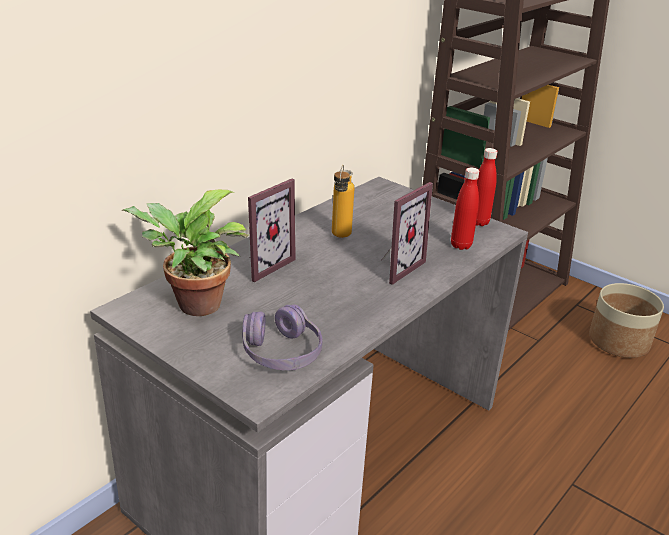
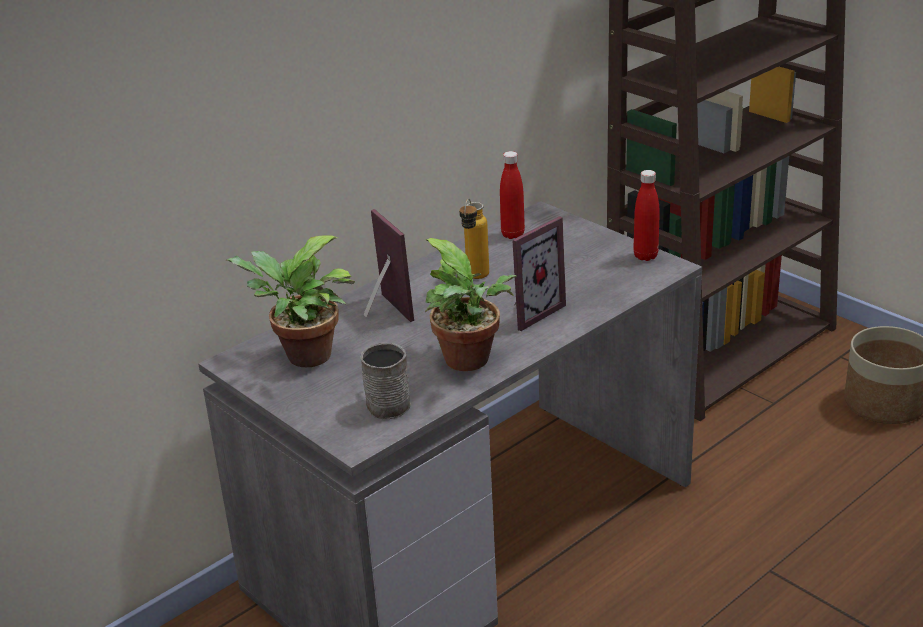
camera: 10 degrees right, 0 degrees up
(263, 265) = (382, 312): picture frame -> picture frame turned 75 degrees counterclockwise
(281, 352) = (386, 402): purple headphones -> grey mug
(354, 313) = (471, 362): none -> potted plant
(461, 245) = (614, 285): red bottle -> red bottle (512, 234)

